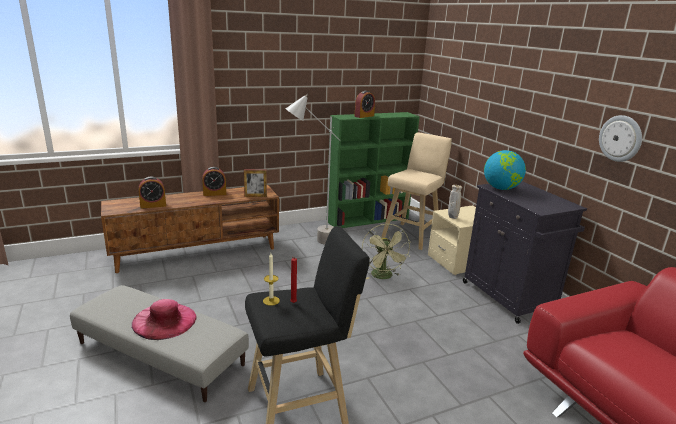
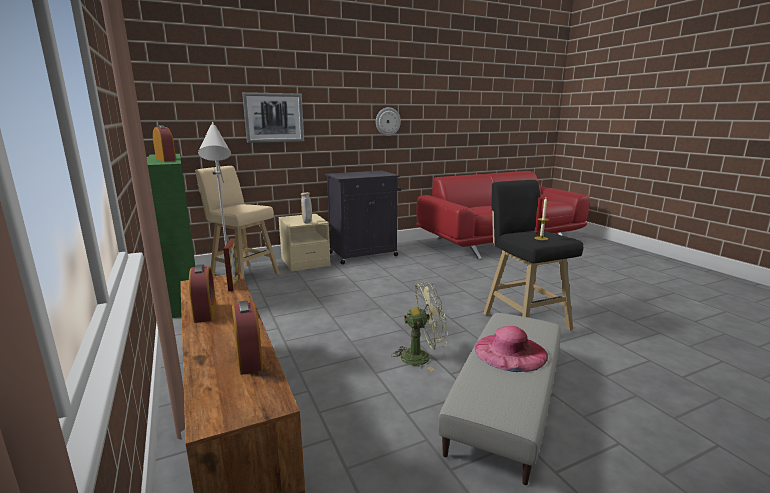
camera: 90 degrees left, 5 degrees down
(383, 277) = (331, 290): green fan -> green fan (421, 356)
(493, 100) = (274, 117): none -> picture
(501, 188) = (347, 176): globe -> none

